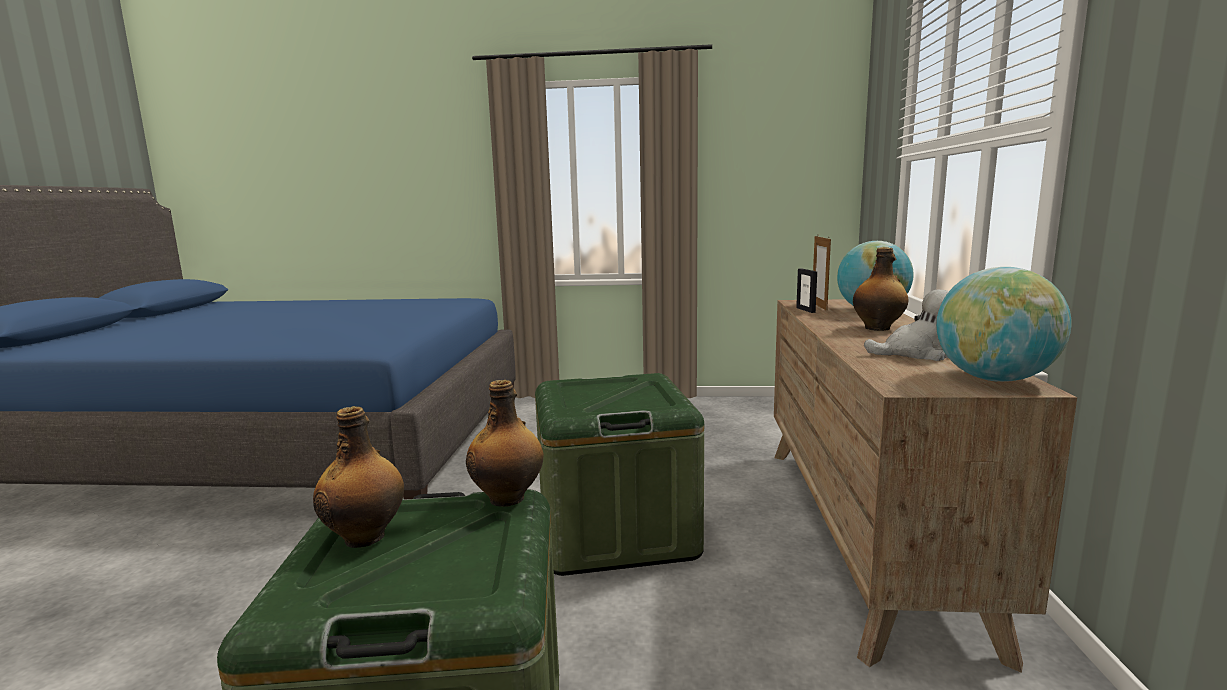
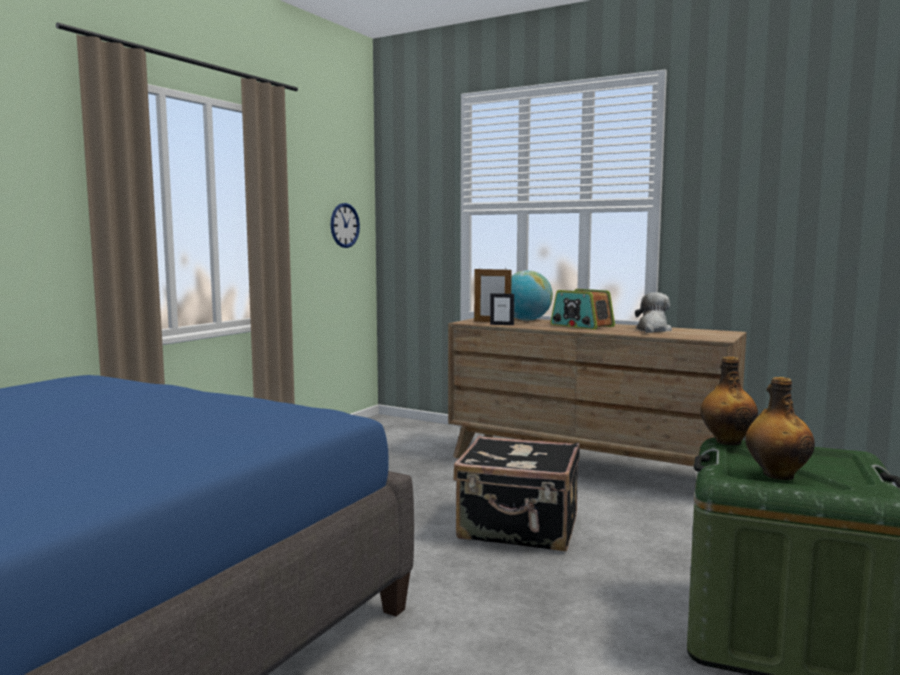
camera: 65 degrees left, 5 degrees down
(616, 530) = (519, 529): green storage box -> black suitcase
(800, 182) = (344, 225): none -> wall clock
(878, 328) = (581, 325): bottle -> radio
(994, 379) = (712, 332): globe -> none

